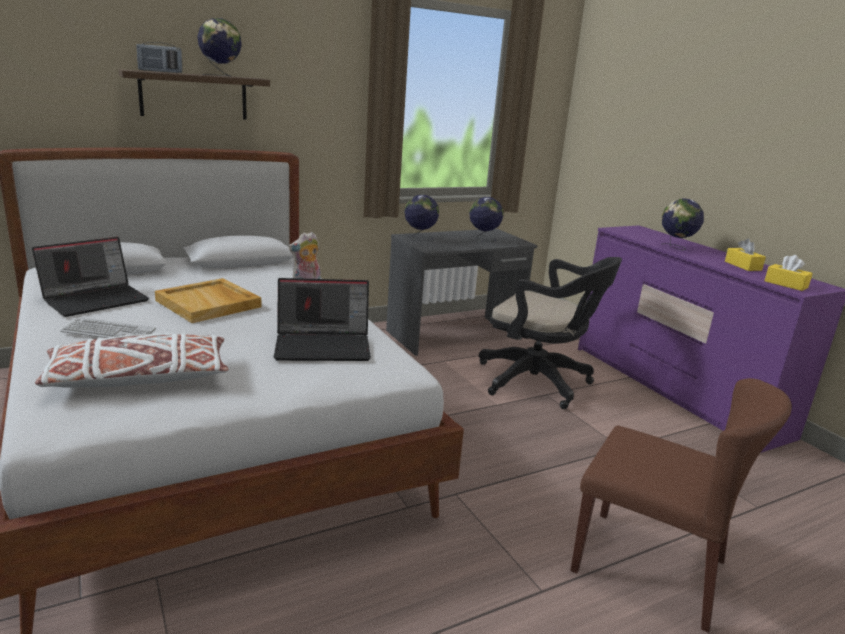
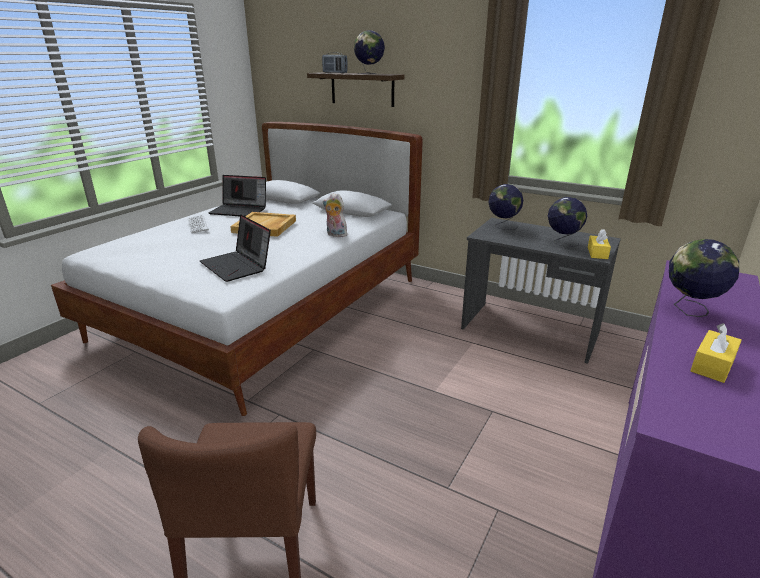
camera: 60 degrees right, 5 degrees up
(139, 378) = (149, 247): white pillow -> none
(539, 383) = (509, 400): black office chair -> none
(786, 284) = (679, 409): yellow tissue box -> yellow tissue box (597, 253)

